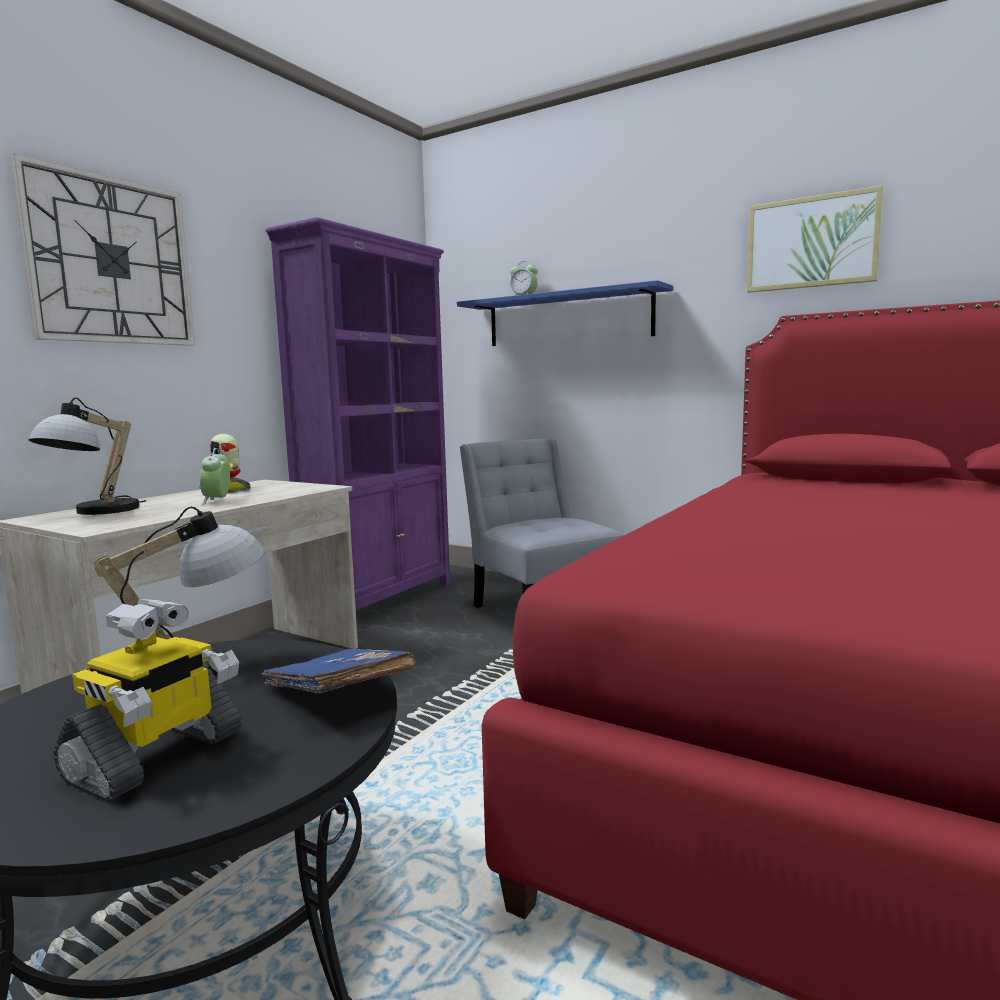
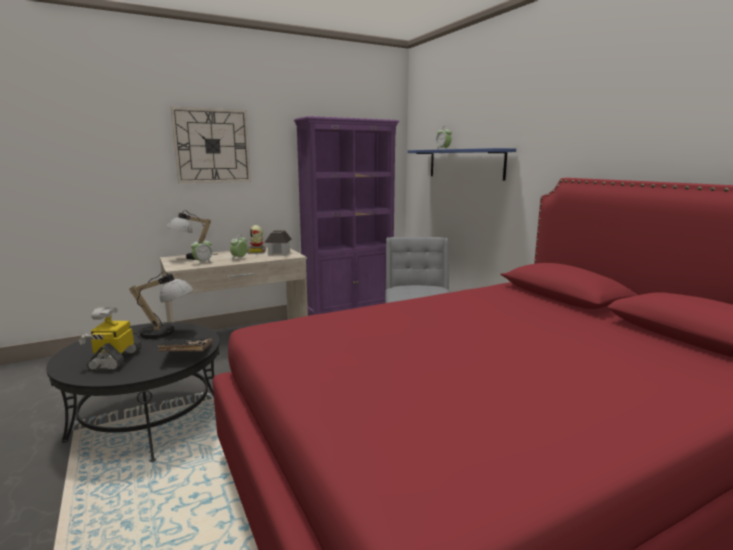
camera: 30 degrees right, 5 degrees up
(146, 515) = (203, 262): none -> alarm clock
(156, 757) = (115, 360): toy robot -> toy robot turned 120 degrees clockwise
(284, 488) = (279, 253): none -> toy house
(338, 694) = (187, 354): blue book -> black book
(811, 242) = (592, 126): picture -> none

